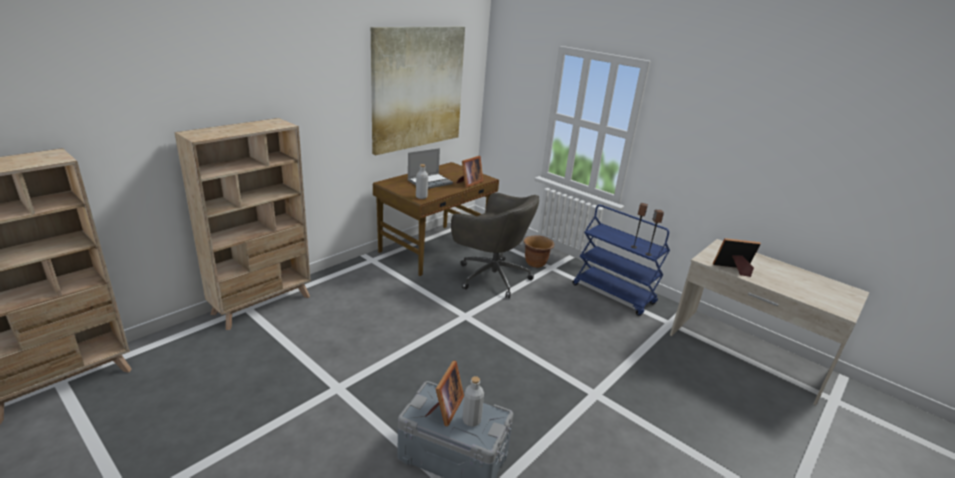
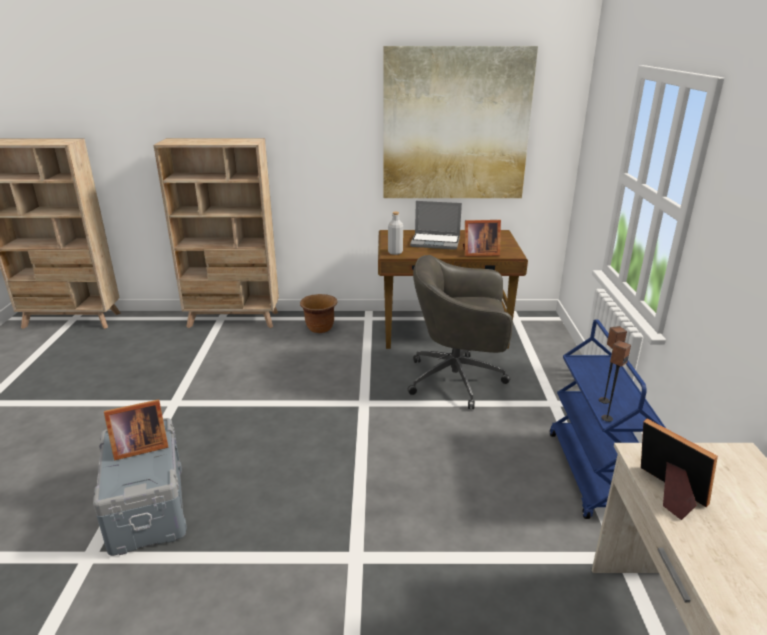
camera: 50 degrees right, 0 degrees up
(471, 420) = (136, 469): grey bottle -> none
(491, 276) = (458, 380): grey office chair -> grey office chair turned 105 degrees clockwise
(536, 263) = (540, 390): brown planter -> brown planter (320, 328)

